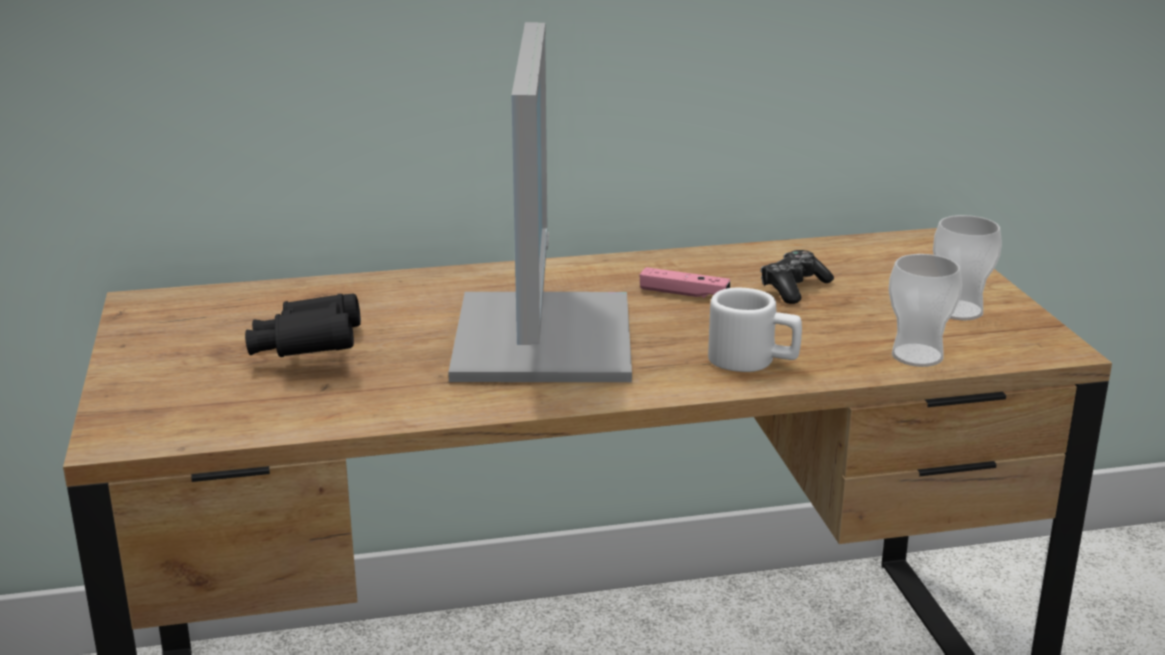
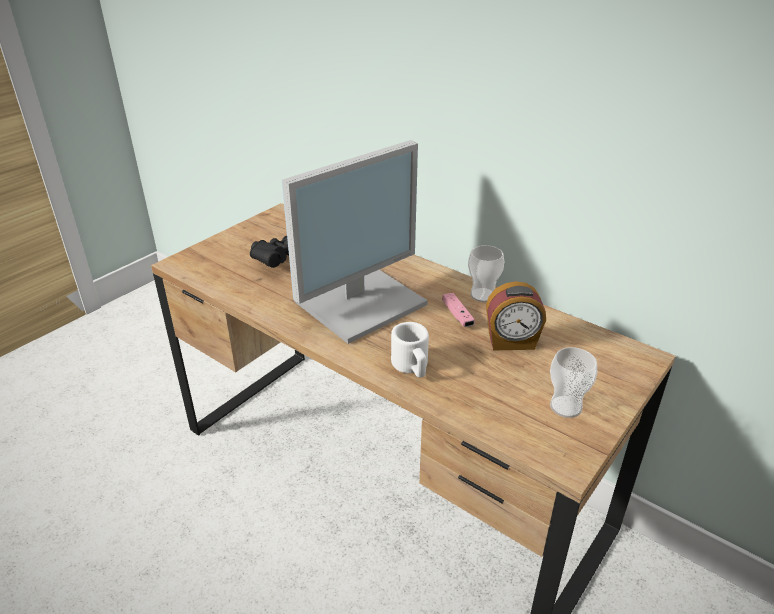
camera: 50 degrees right, 10 degrees up
(793, 288) = (511, 342): game controller -> alarm clock
(917, 356) = (487, 415): cup -> cup (482, 295)

